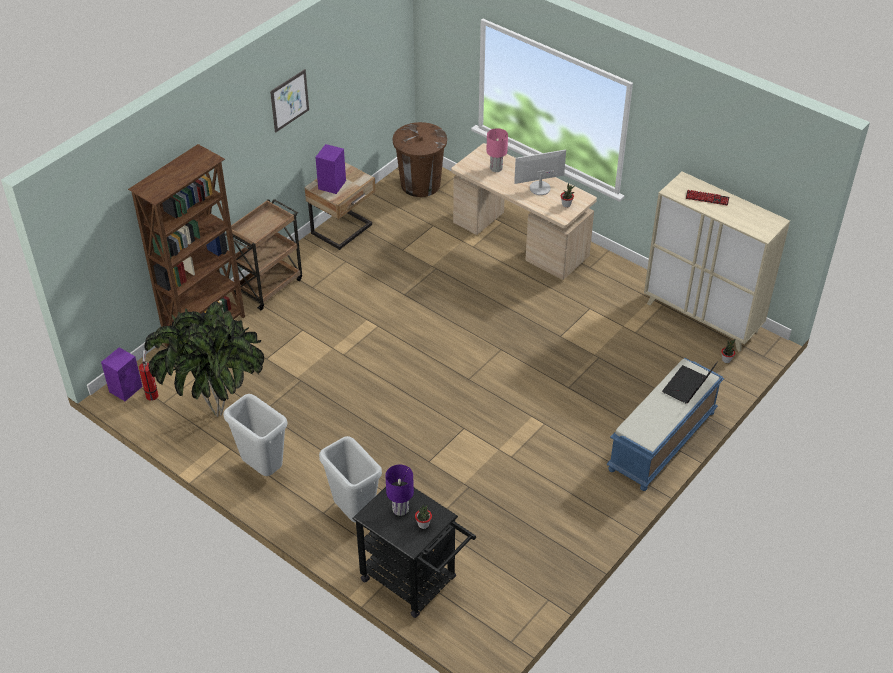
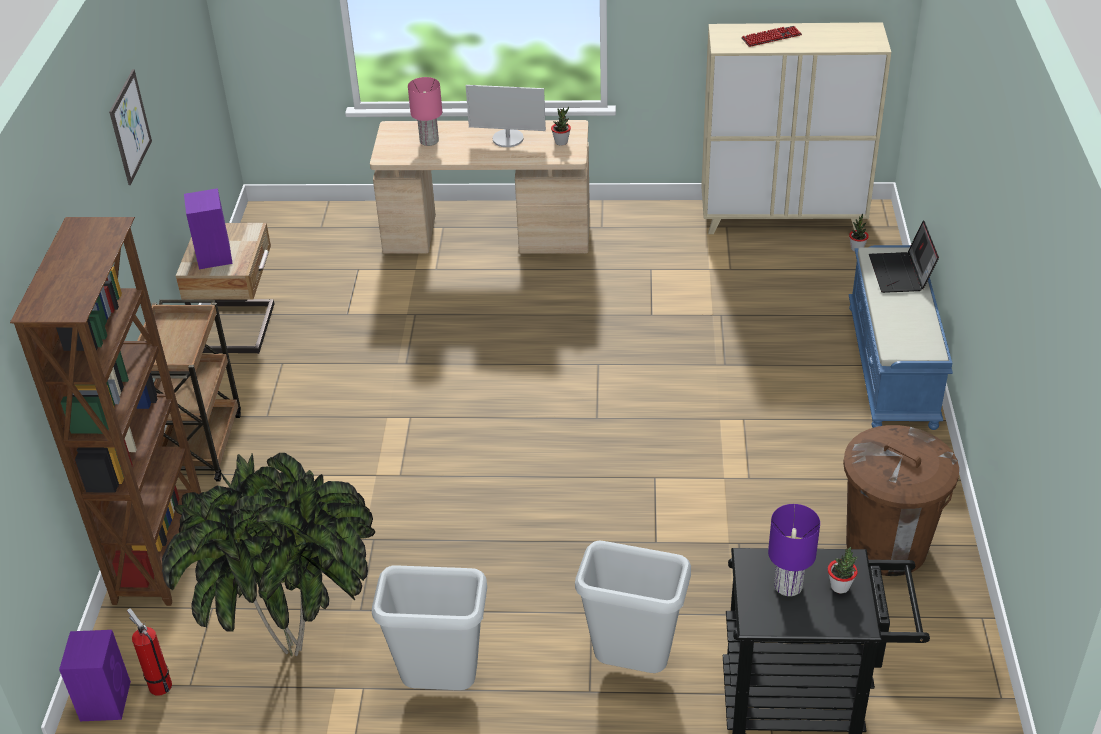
camera: 35 degrees left, 5 degrees down
(420, 184) = (291, 232): brown trash can -> brown trash can (886, 546)
(539, 188) = (508, 139): monitor -> monitor turned 120 degrees counterclockwise

